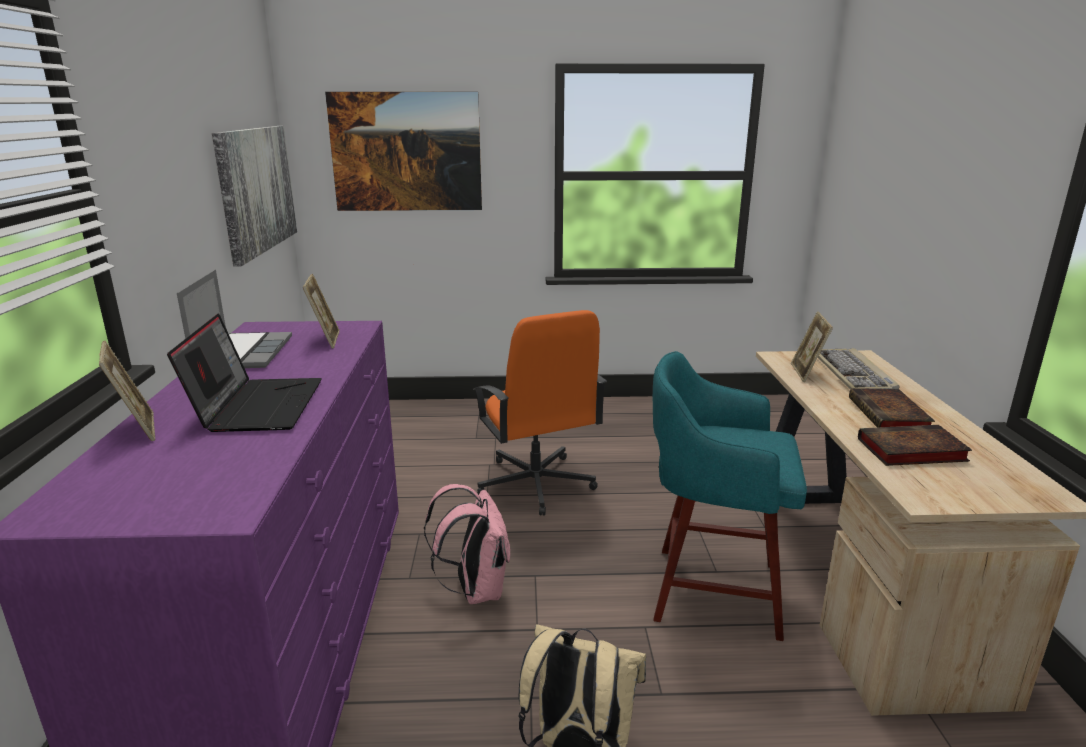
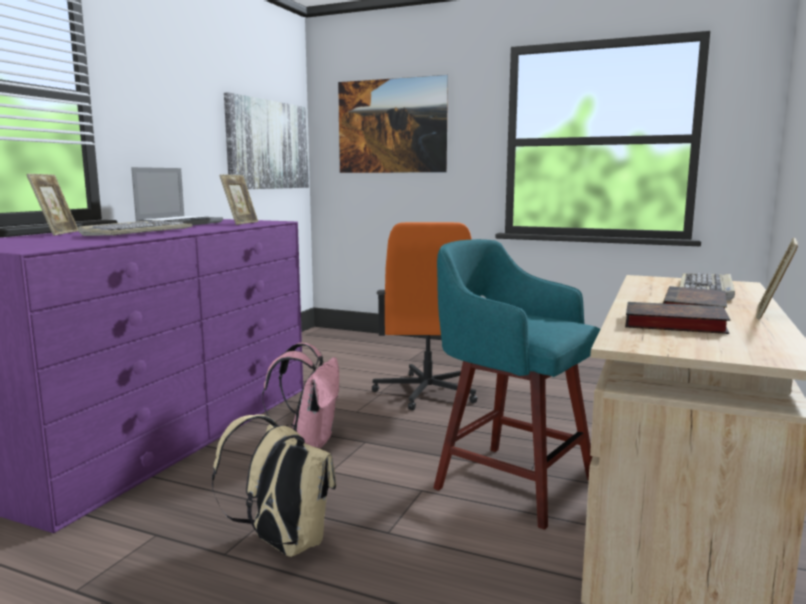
camera: 25 degrees right, 10 degrees down
(257, 405) = (138, 232): laptop -> keyboard
(806, 373) = (654, 286): picture frame -> picture frame (772, 314)

